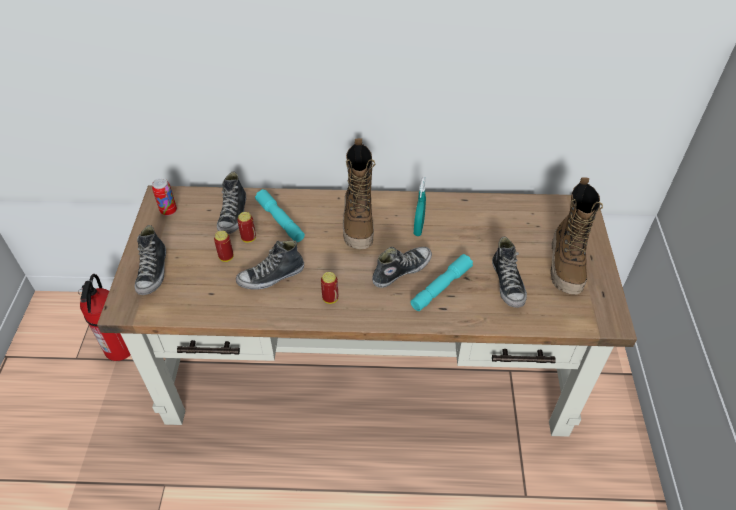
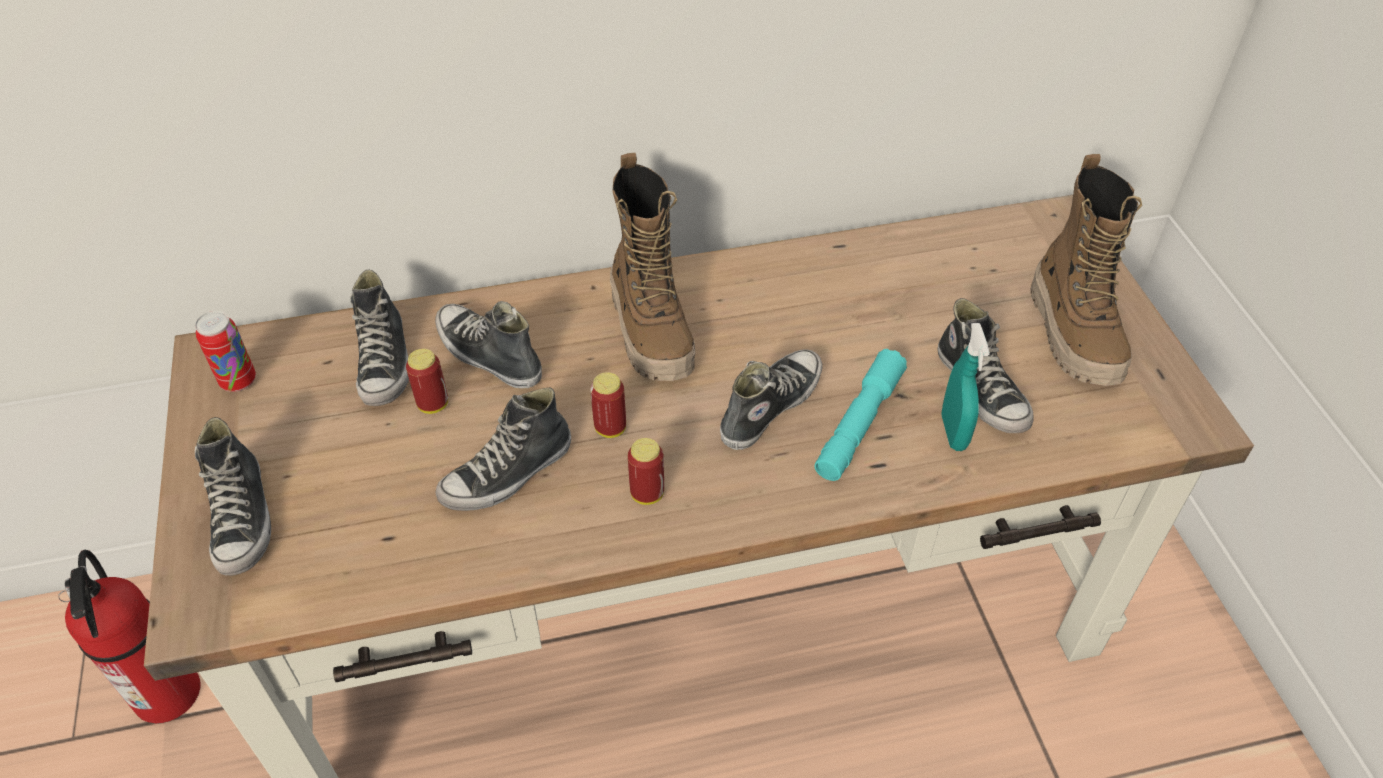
camera: 15 degrees left, 0 degrees up
(226, 257) = (397, 453): can -> can (610, 428)
(280, 220) = (488, 355): turquoise flashlight -> shoe
(418, 228) = (773, 317): turquoise spray bottle -> turquoise spray bottle (953, 432)

